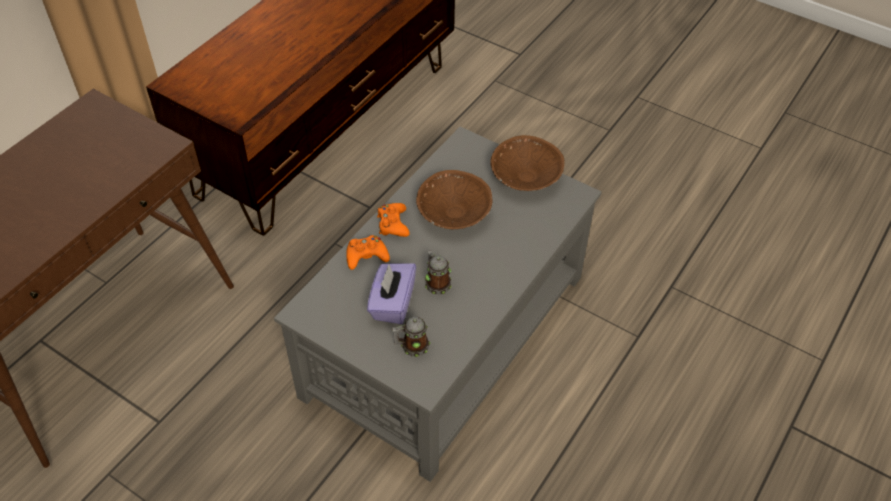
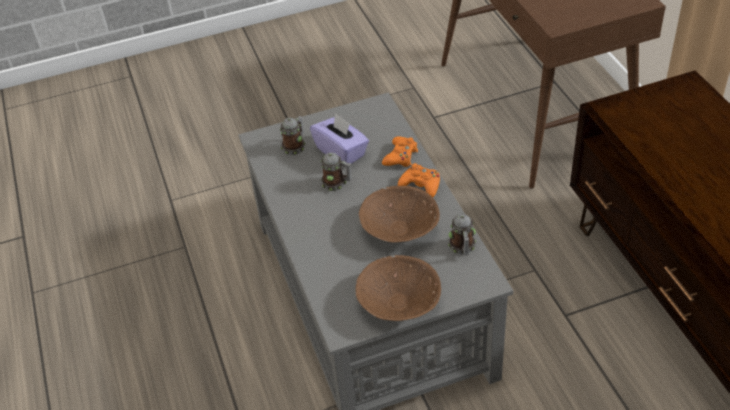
camera: 130 degrees right, 5 degrees down
(443, 167) = (462, 248): none -> mug

